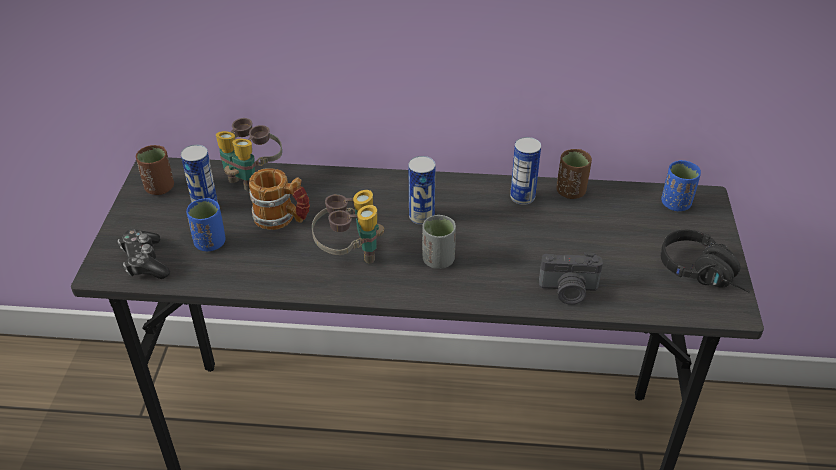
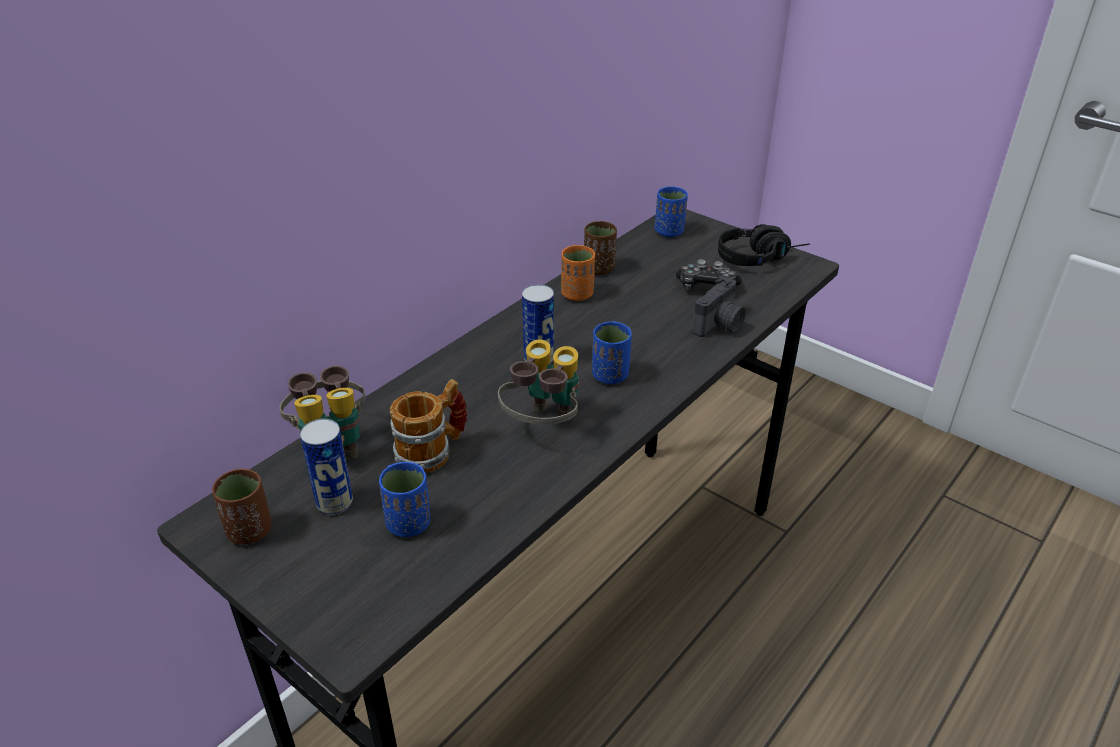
camera: 55 degrees left, 5 degrees down
(145, 262) = (378, 595): game controller -> game controller (706, 287)
(438, 260) = (610, 375): grey cup -> blue cup
(522, 197) = (577, 294): can -> orange cup

